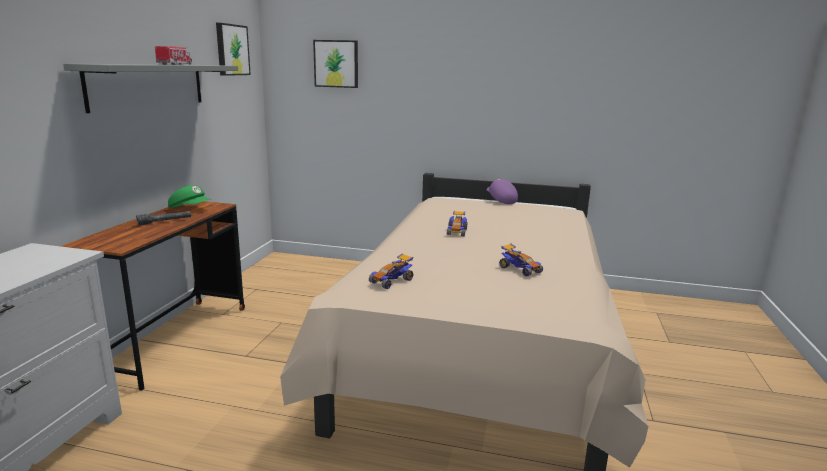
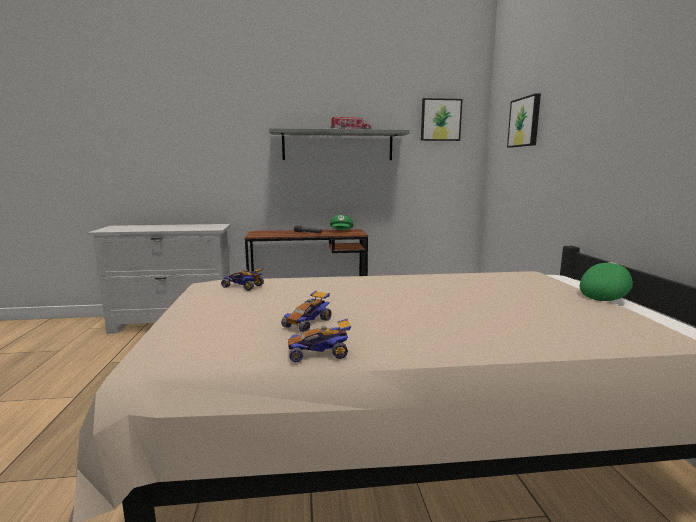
camera: 70 degrees right, 5 degrees down
(456, 231) = (412, 289): toy car -> toy car (319, 353)
(500, 200) = (604, 294): purple cap -> green cap

